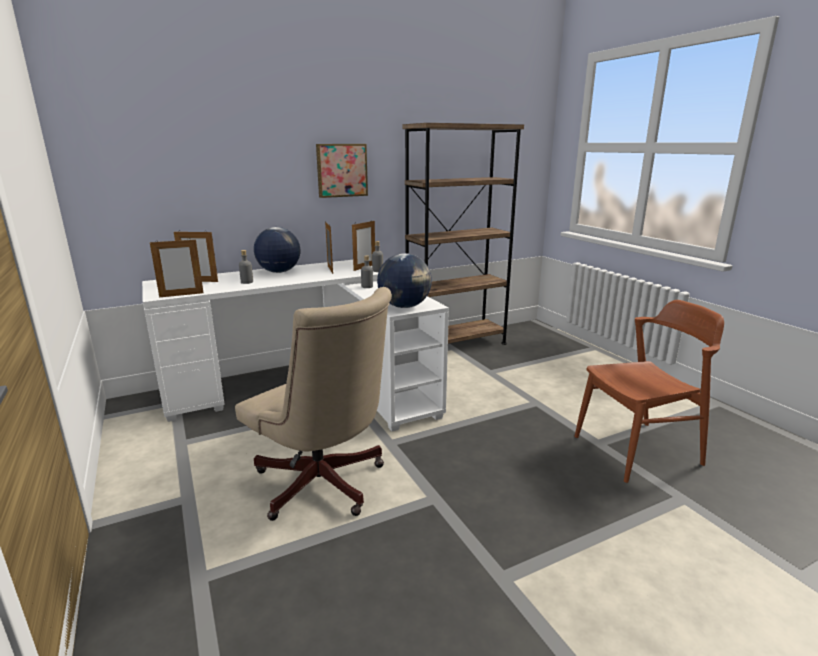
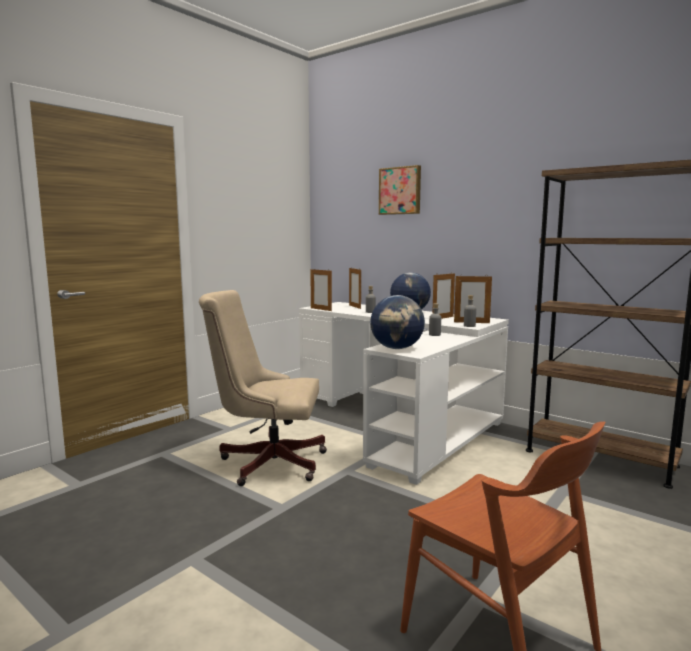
camera: 65 degrees right, 10 degrees down
(323, 487) = (267, 462): beige office chair -> beige office chair turned 75 degrees clockwise
(341, 170) = (490, 226): picture -> picture (400, 191)

